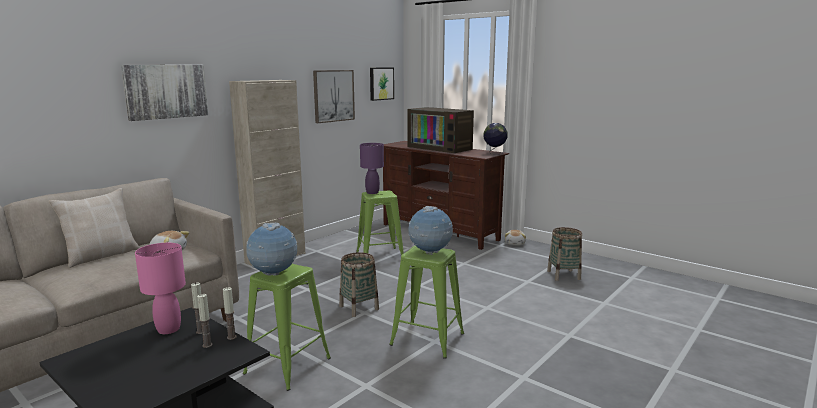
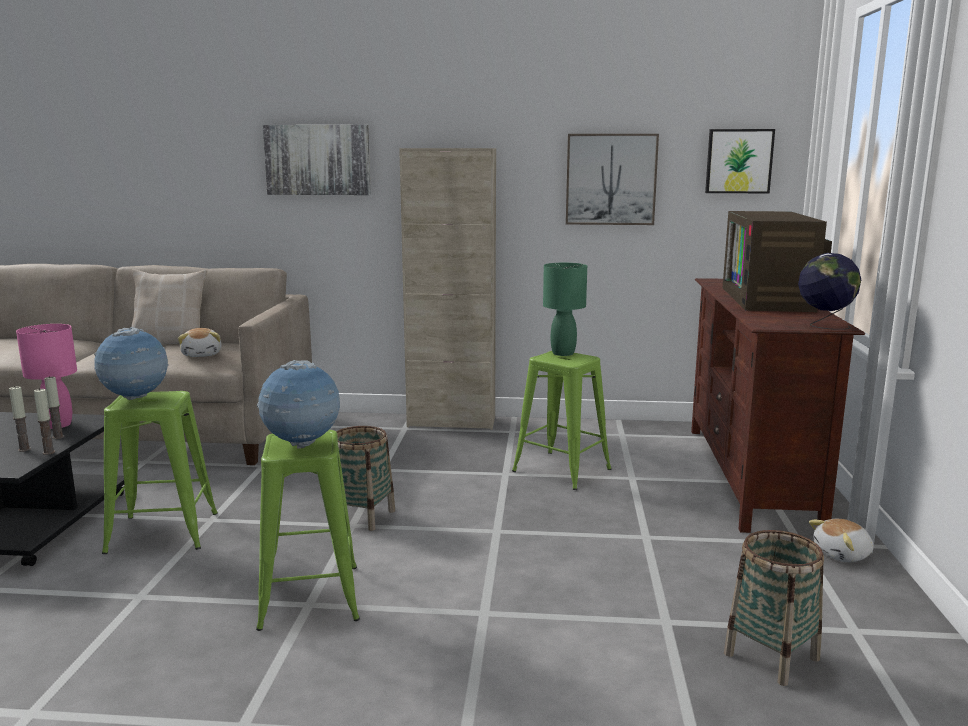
camera: 55 degrees right, 0 degrees up
(372, 192) = (563, 353): purple table lamp -> green table lamp

